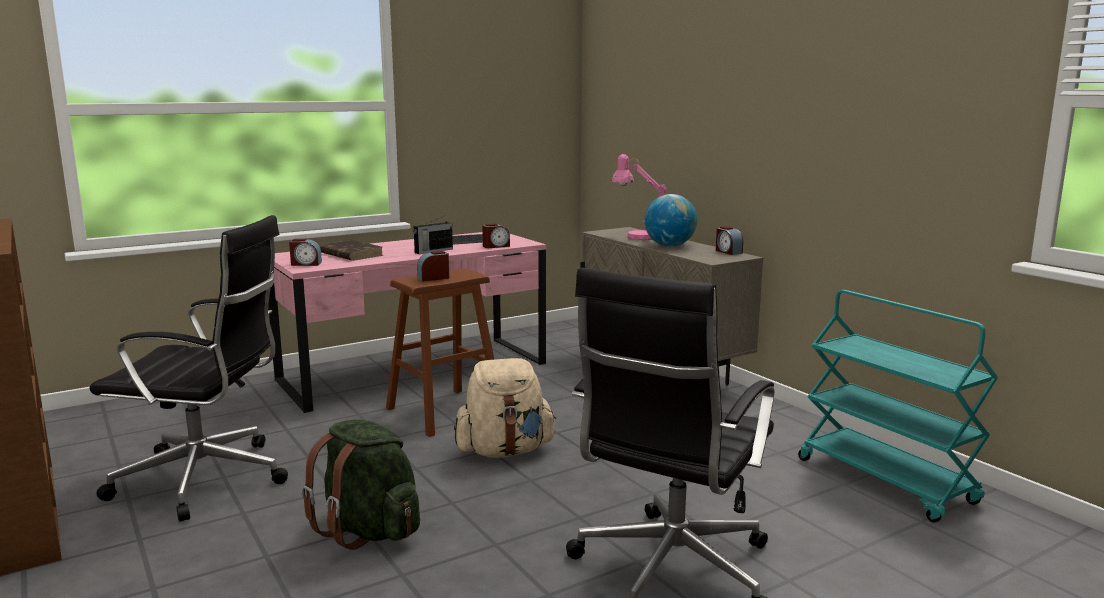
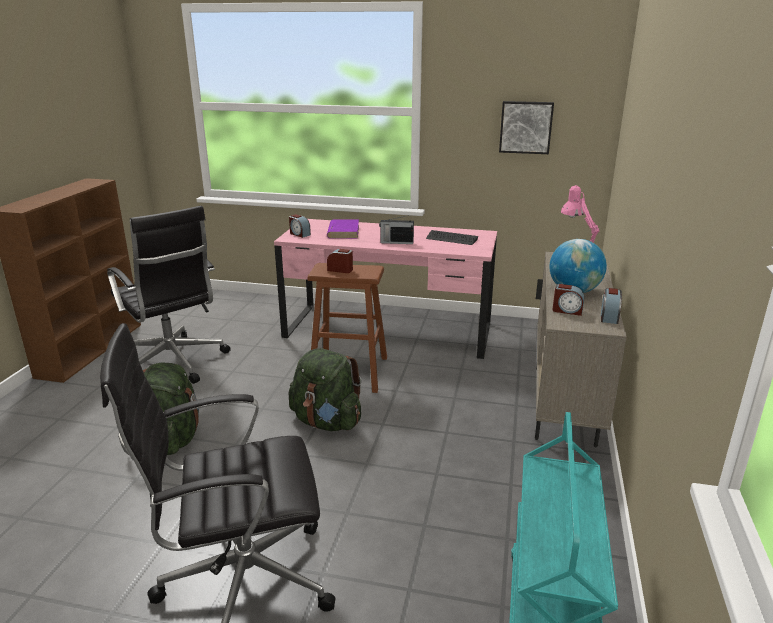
camera: 45 degrees right, 10 degrees up
(351, 254) = (343, 231): brown book -> purple book
(496, 246) = (448, 249): alarm clock -> alarm clock (567, 310)
(503, 117) = (526, 127): none -> picture
(505, 451) = (327, 422): beige backpack -> green backpack

